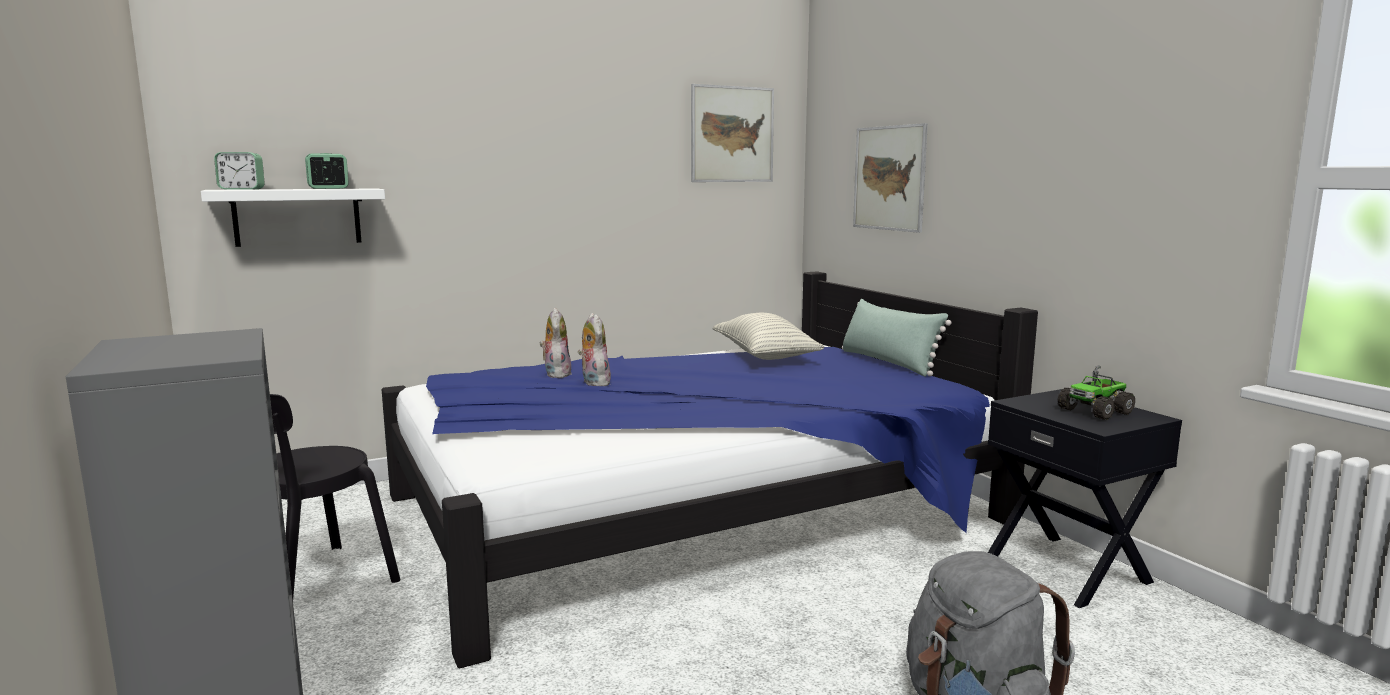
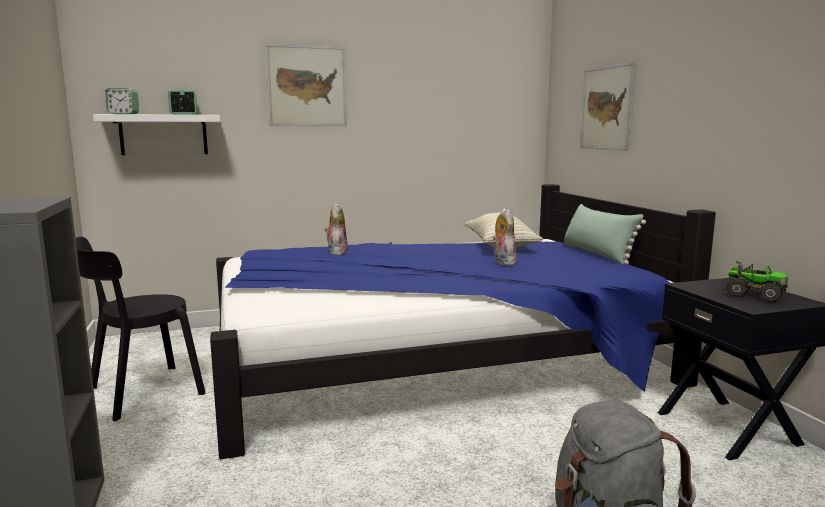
camera: 10 degrees right, 0 degrees up
(593, 383) = (359, 259): plush toy -> plush toy (502, 262)
(732, 134) = (488, 77): picture -> picture (307, 86)
(1096, 411) = (754, 295): toy truck -> toy truck turned 120 degrees counterclockwise

